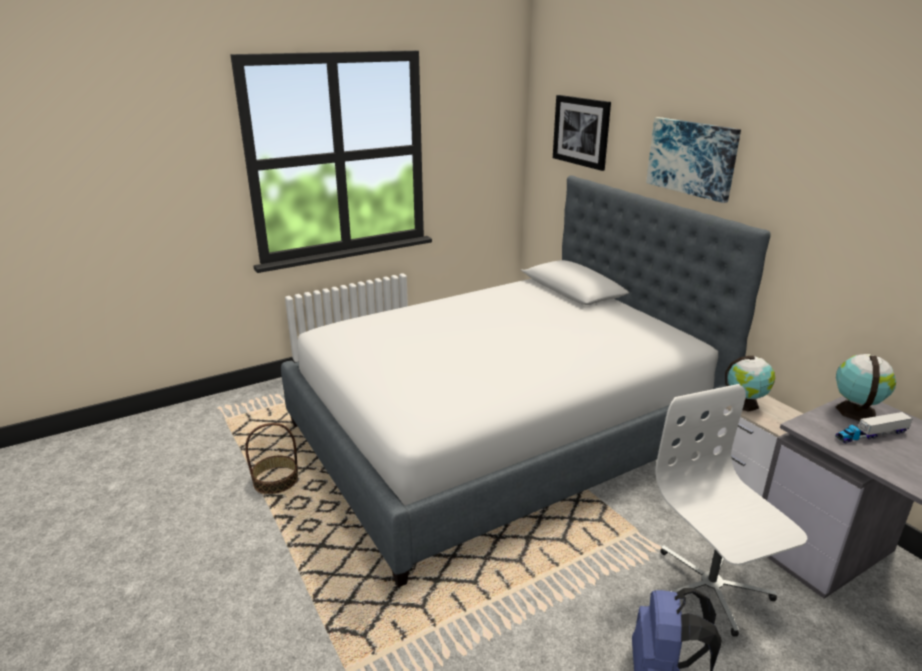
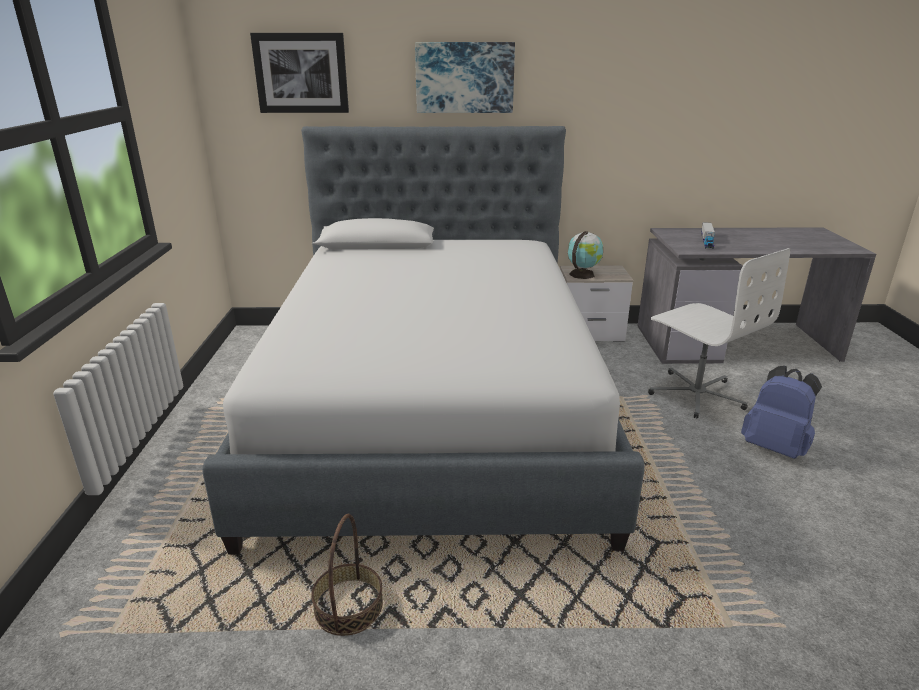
camera: 60 degrees left, 0 degrees up
(710, 587) = (696, 394): white office chair -> white office chair turned 135 degrees counterclockwise
(855, 410) = (675, 235): globe -> none

